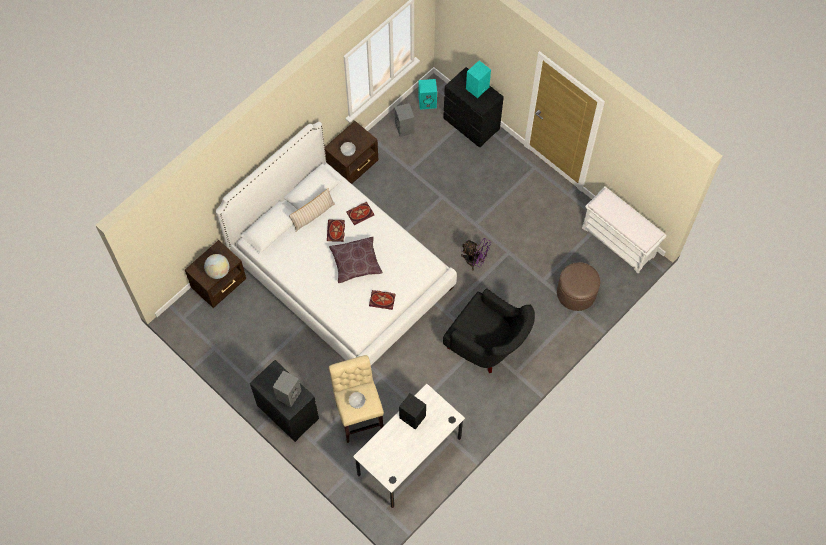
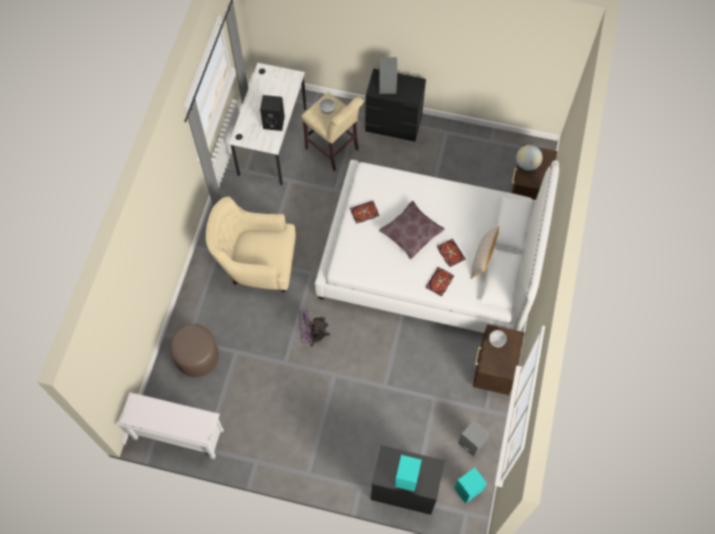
camera: 150 degrees right, 0 degrees up
(488, 344) = (256, 263): black armchair -> beige armchair

